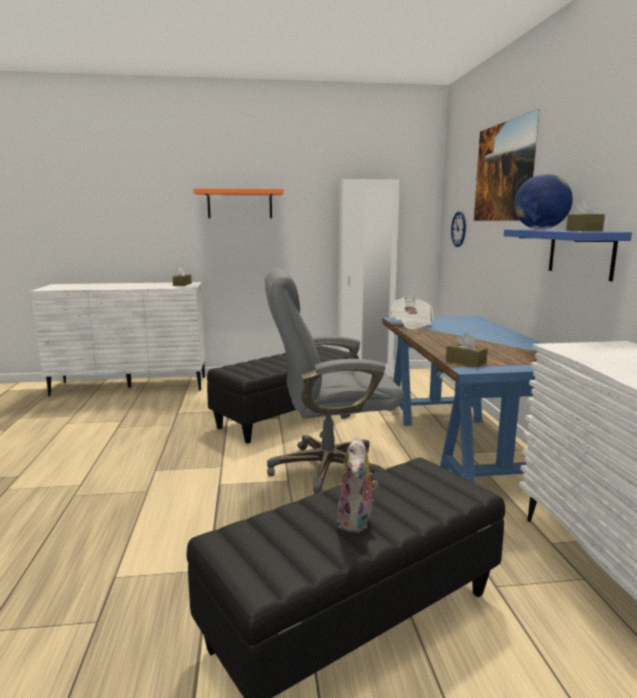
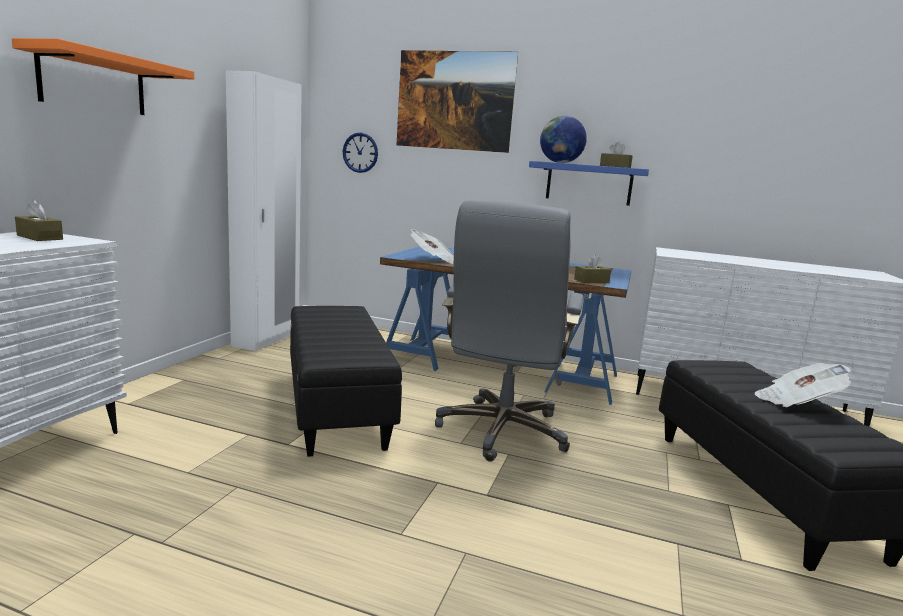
camera: 65 degrees left, 0 degrees up
(357, 522) = (797, 403): plush toy -> newspaper

